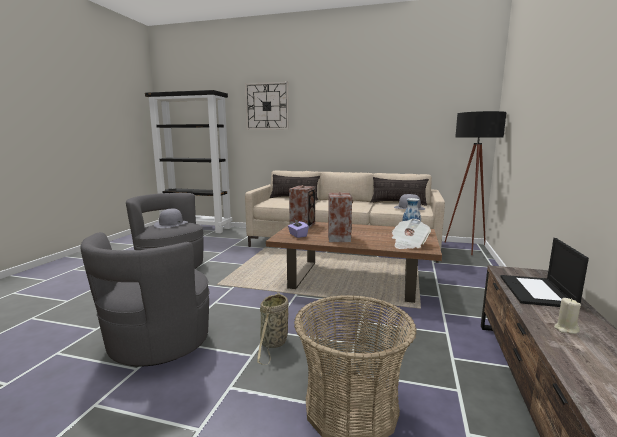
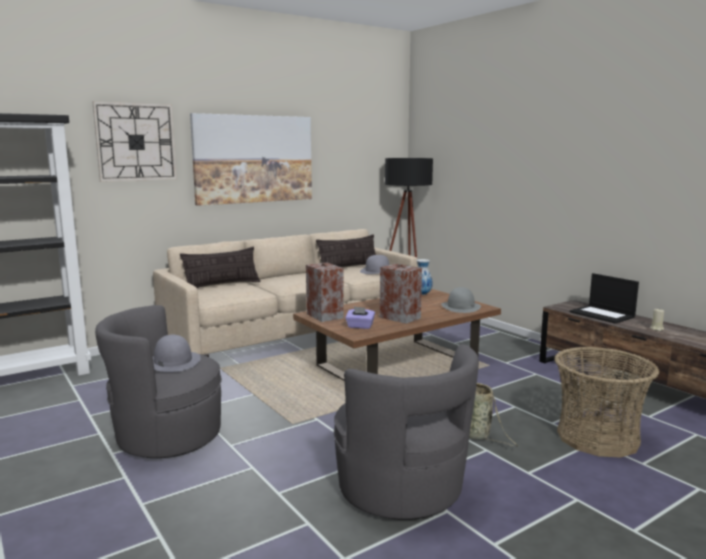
camera: 50 degrees left, 0 degrees up
(342, 116) = (254, 159): none -> picture
(408, 244) = (461, 307): newspaper -> grey hat

